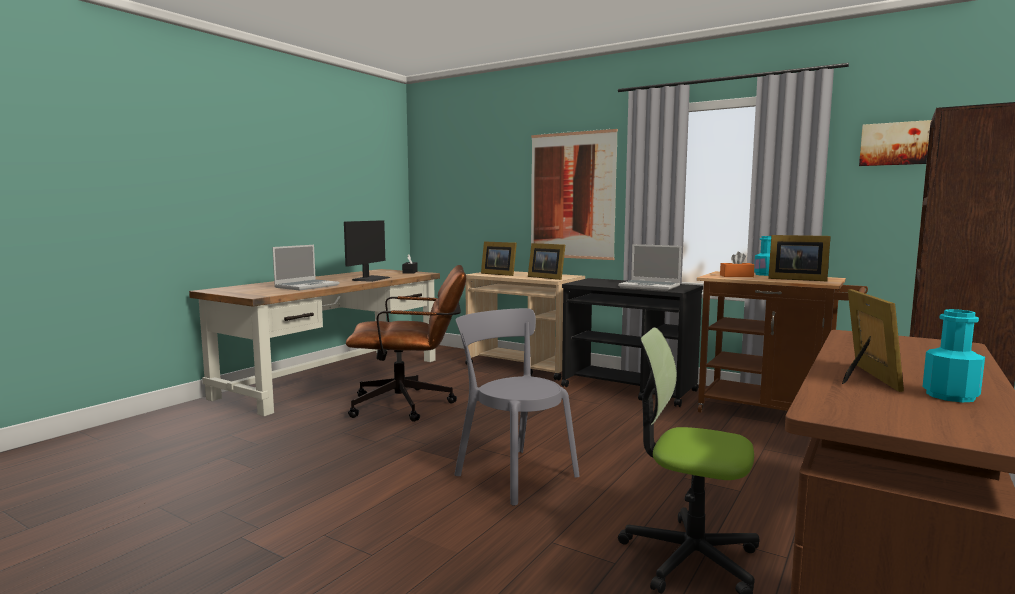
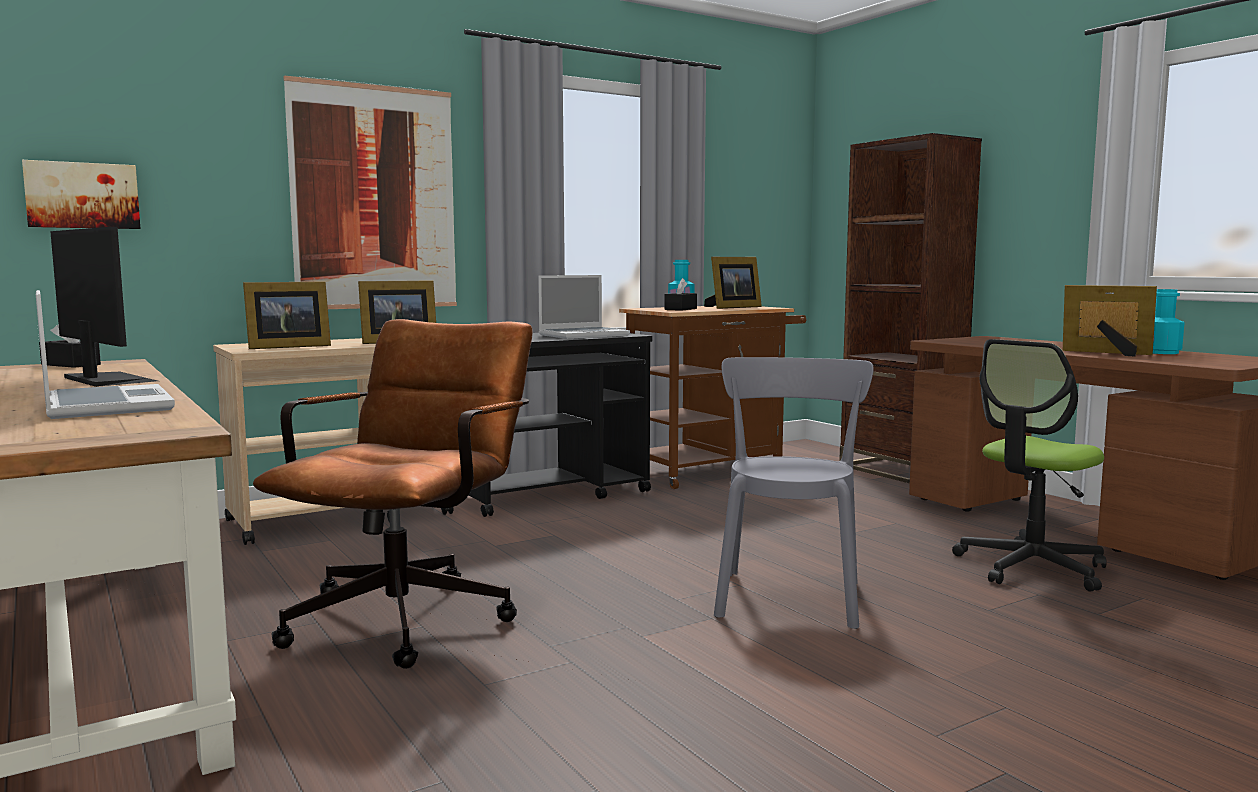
camera: 65 degrees left, 0 degrees up
(512, 473) = (789, 595): grey chair -> grey chair turned 120 degrees clockwise
(736, 276) = (680, 309): orange tissue box -> black tissue box
(897, 144) = (746, 161): picture -> picture (82, 195)

